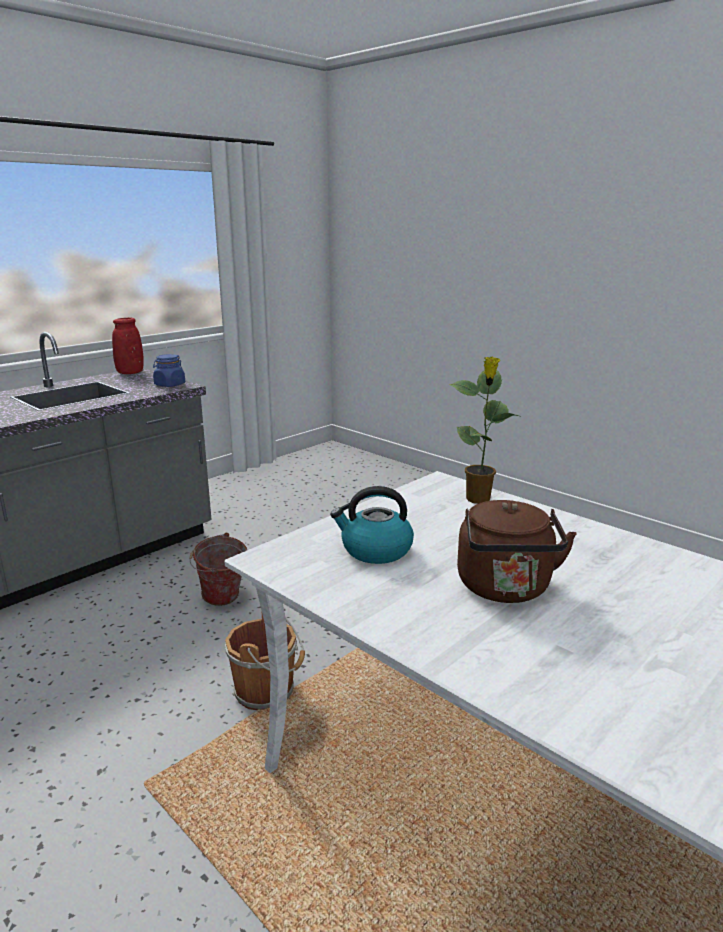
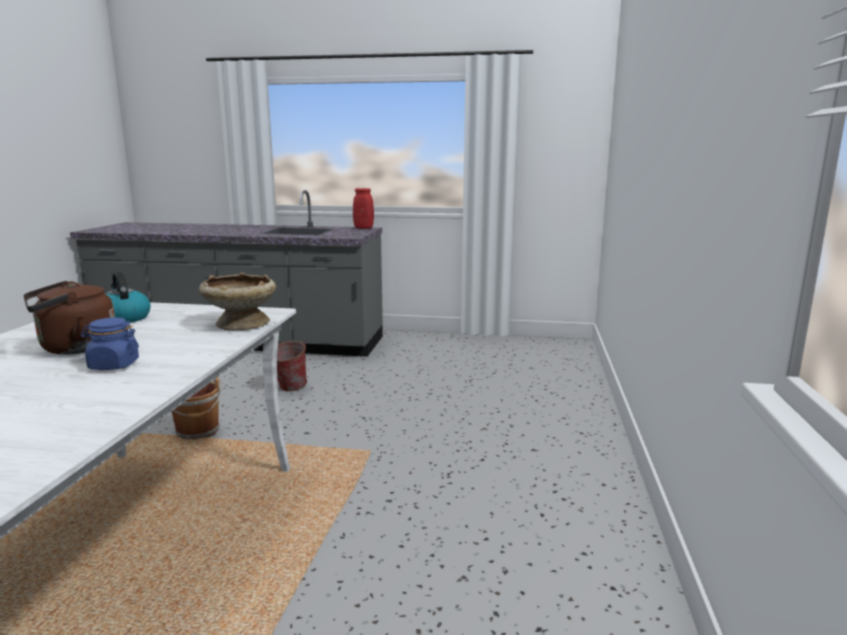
camera: 55 degrees right, 5 degrees down
(169, 385) = (349, 235): blue jar -> blue jar (113, 365)
(479, 500) = (240, 324): potted plant -> beige bowl

